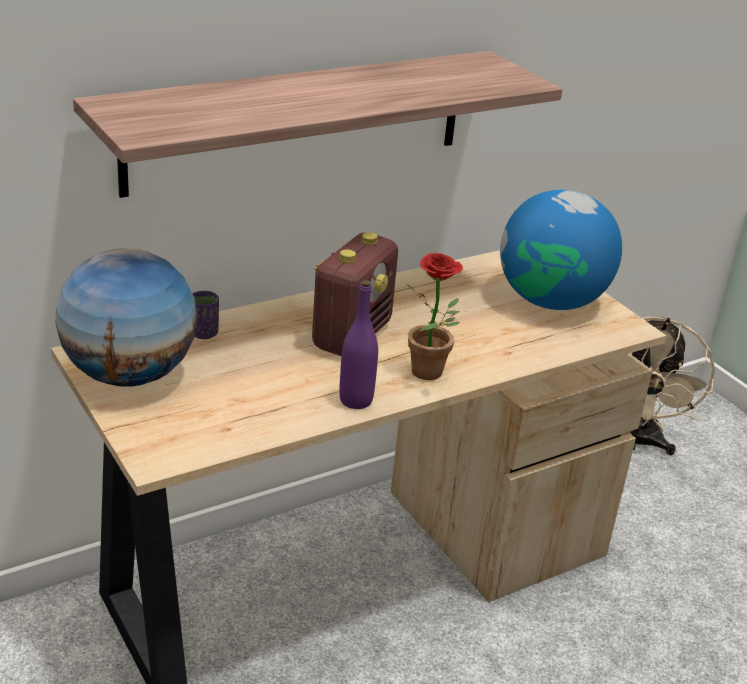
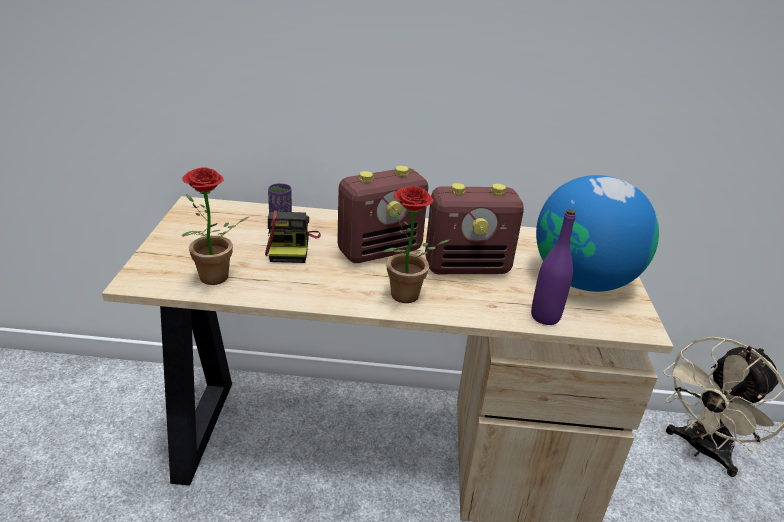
camera: 35 degrees right, 0 degrees up
(129, 375) = (199, 225): globe -> none
(235, 427) = (215, 280): none -> potted plant
(260, 362) = (291, 246): none -> camera
(299, 121) = (387, 66): shelf -> none
(356, 400) = (322, 295): purple bottle -> purple bottle (545, 317)
(447, 323) = (467, 267): none -> radio

